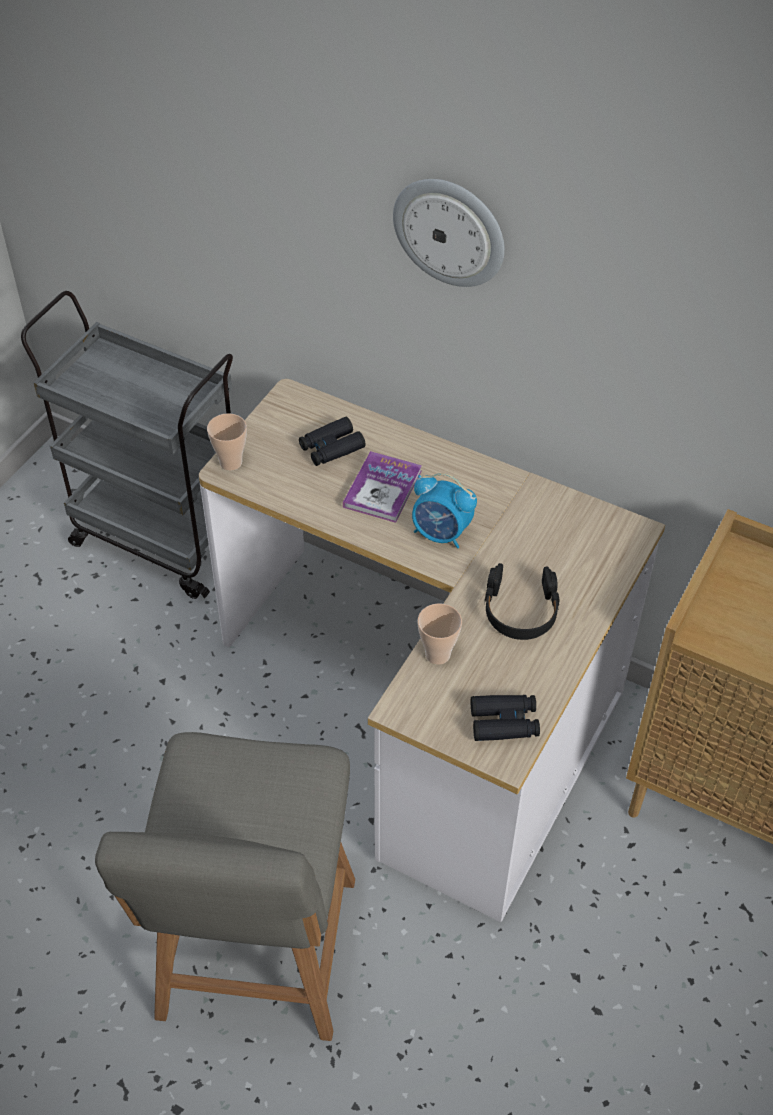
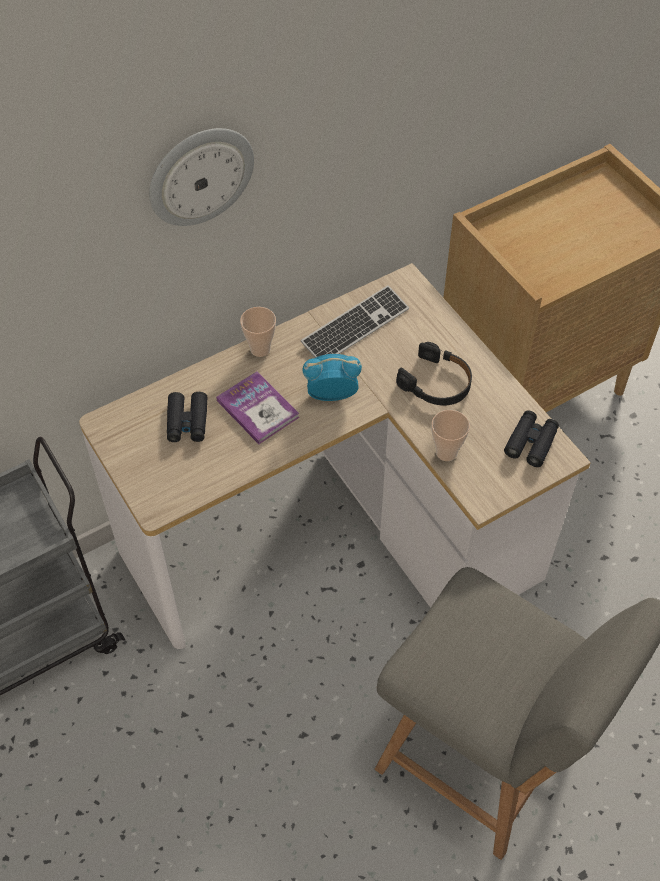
camera: 60 degrees left, 5 degrees up
(231, 462) = (150, 500): cup -> cup (260, 349)
(441, 534) = (331, 394): alarm clock -> alarm clock turned 150 degrees counterclockwise
(540, 516) = (355, 327): none -> keyboard

